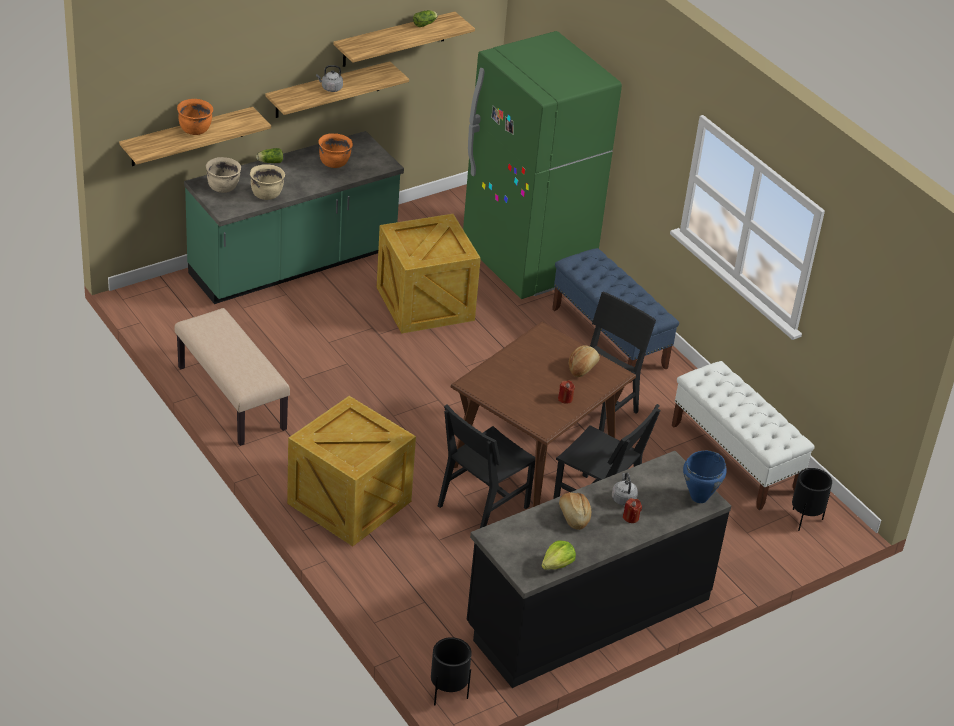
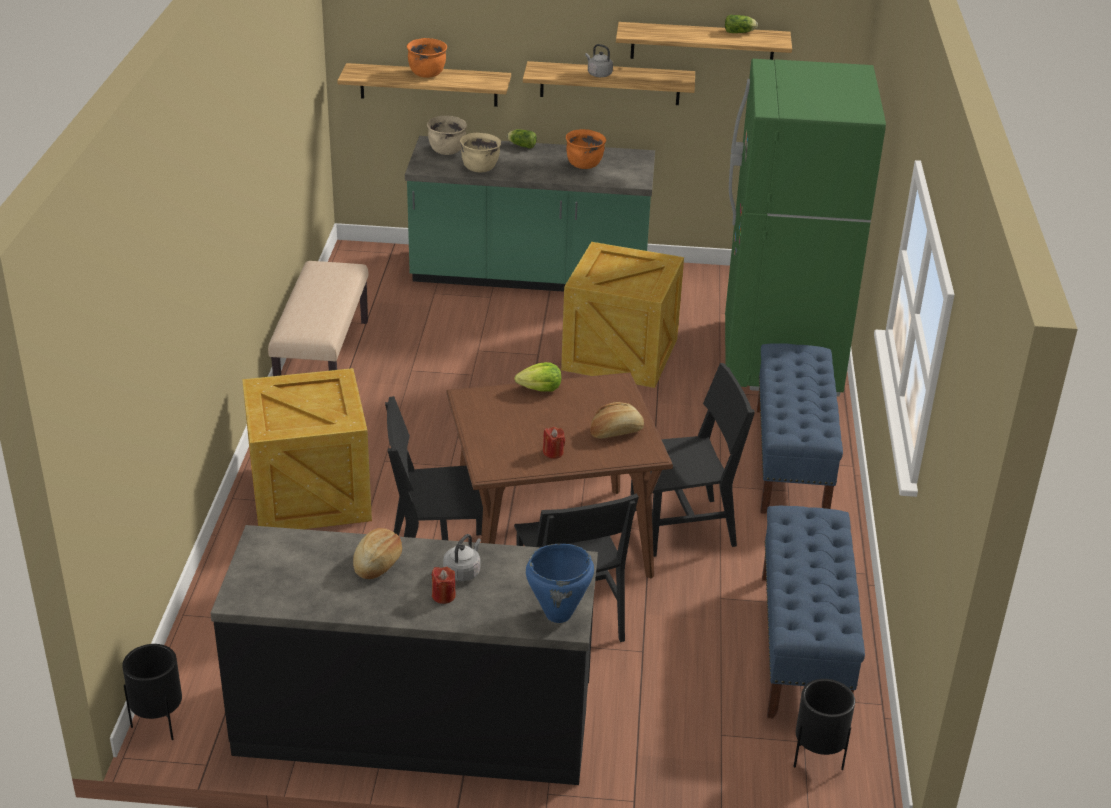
camera: 40 degrees right, 5 degrees down
(557, 564) = (289, 602): lettuce -> lettuce (540, 389)
(735, 458) = (802, 647): white bench -> blue bench

